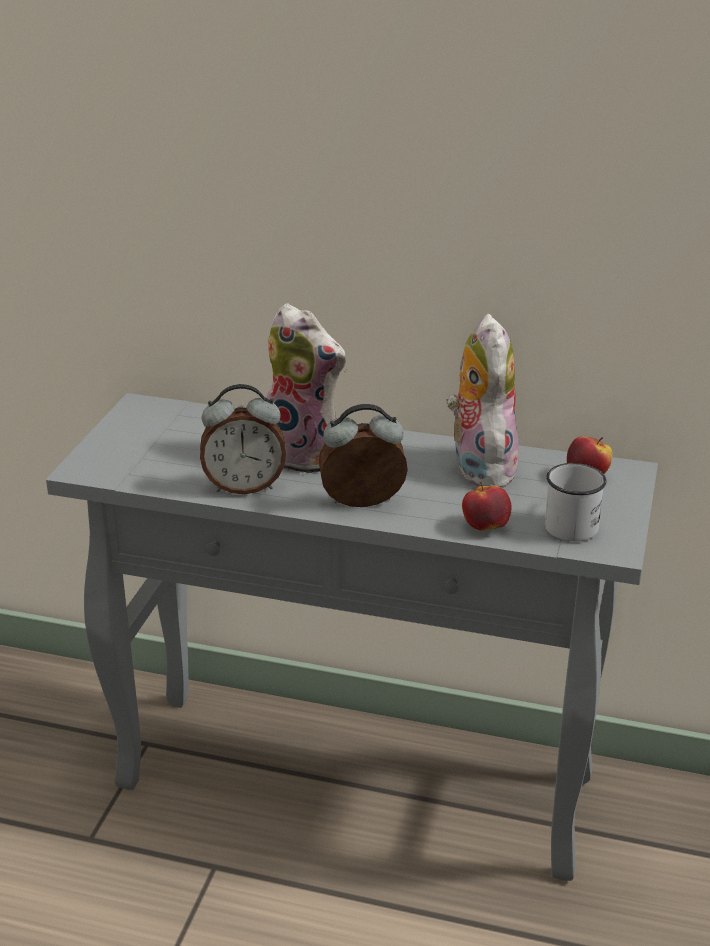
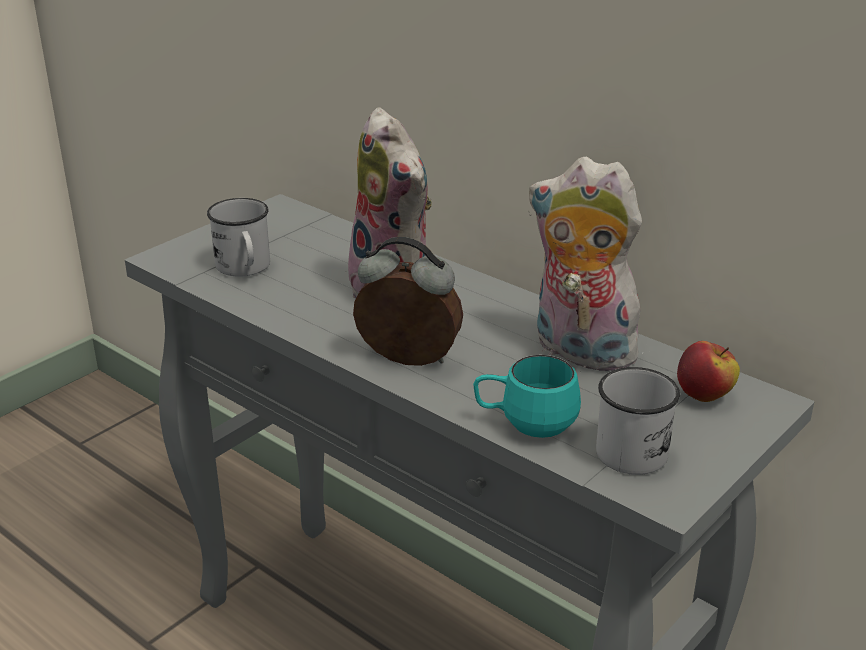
camera: 25 degrees right, 0 degrees up
(162, 463) = (245, 268): none -> white mug
(244, 486) = (302, 311): alarm clock -> none
(479, 467) = (578, 352): plush toy -> plush toy turned 75 degrees counterclockwise
(485, 527) = (525, 424): apple -> turquoise mug

